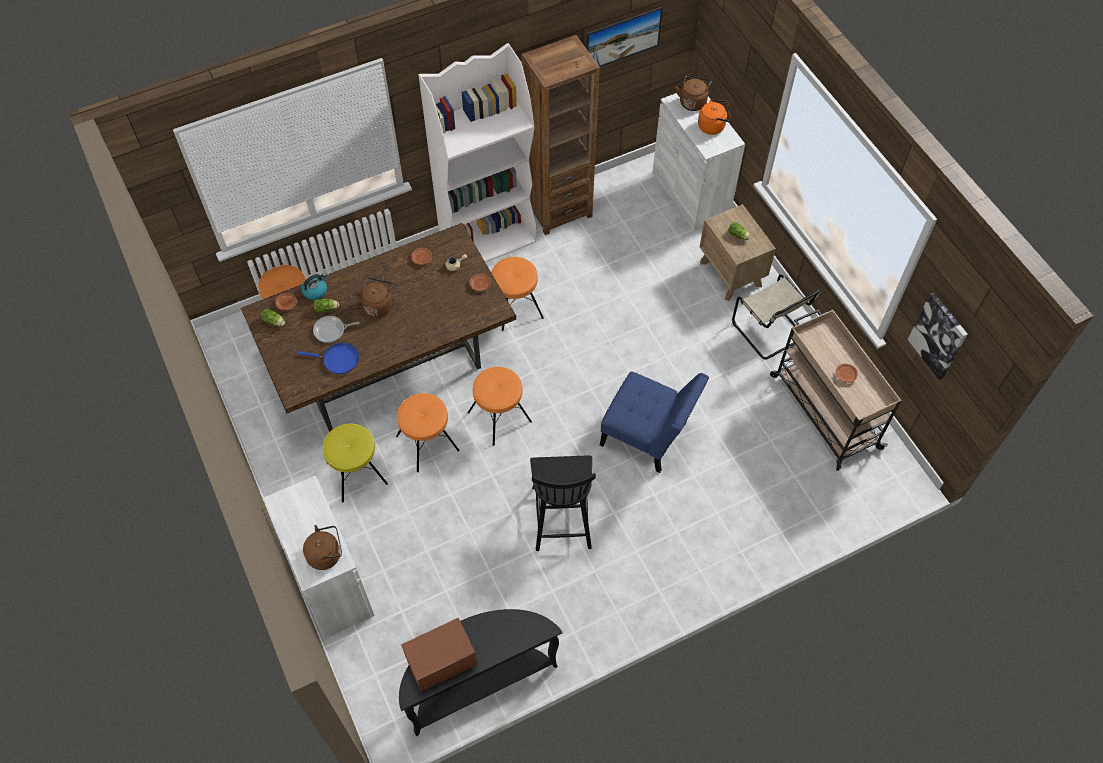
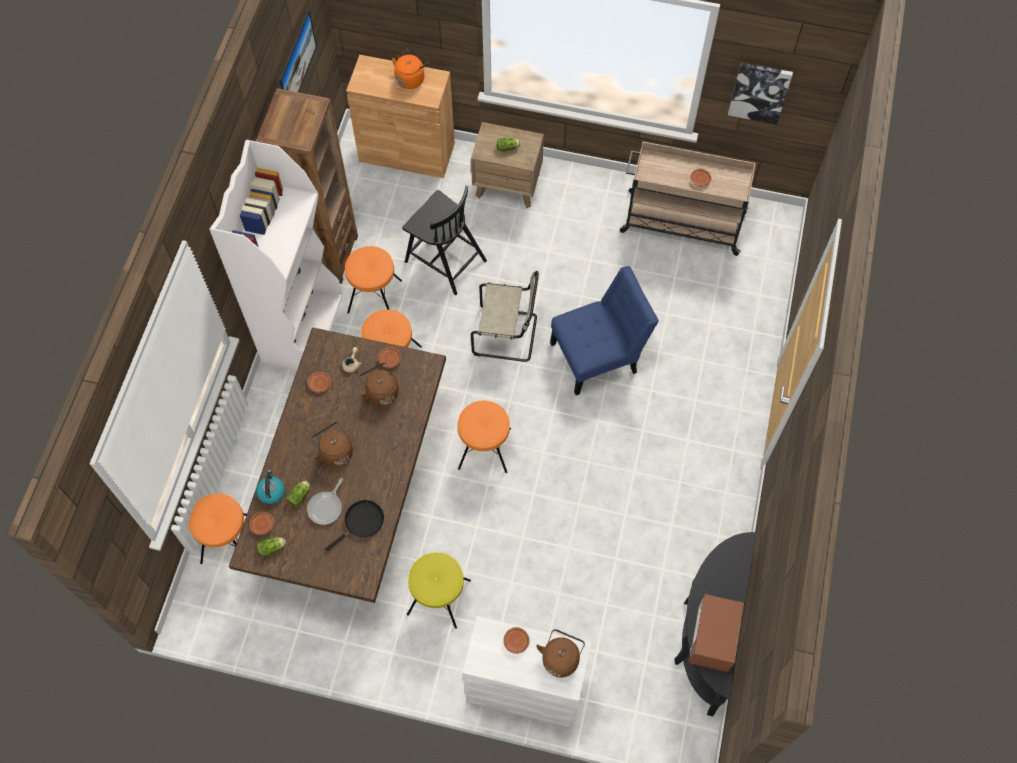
camera: 50 degrees left, 5 degrees up
(315, 515) = (516, 642): none -> brown plate
(338, 359) = (362, 522): blue frying pan -> black frying pan
(427, 443) = (460, 521): orange stool -> orange stool (375, 296)
(561, 515) = (613, 469): black chair -> black chair (444, 260)
(690, 194) = (407, 152): white cabinet -> brown cabinet
(692, 101) = (372, 72): brown kettle -> brown kettle (381, 391)
(770, 332) = (583, 202): beige chair -> beige chair (508, 335)

